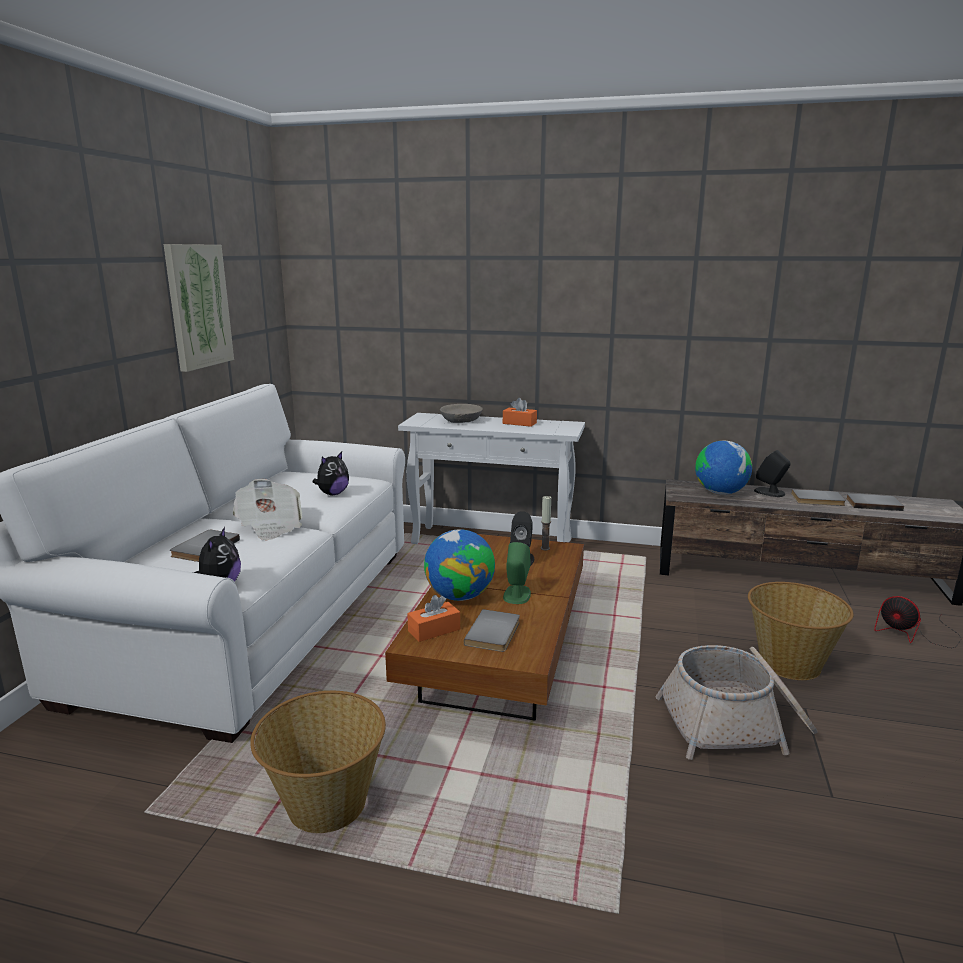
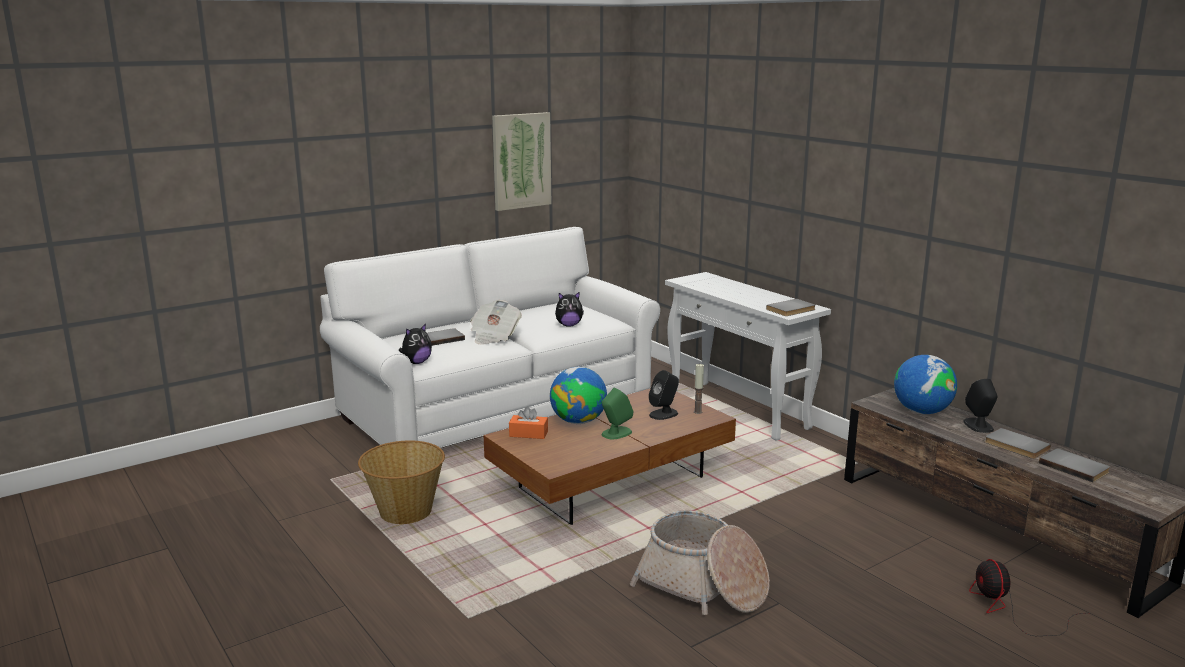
camera: 40 degrees right, 0 degrees up
(461, 421) = (723, 286): grey bowl -> none
(495, 633) = (560, 448): grey book -> grey book (792, 310)
(519, 423) = (767, 298): orange tissue box -> none
(789, 663) = (829, 576): basket -> none

